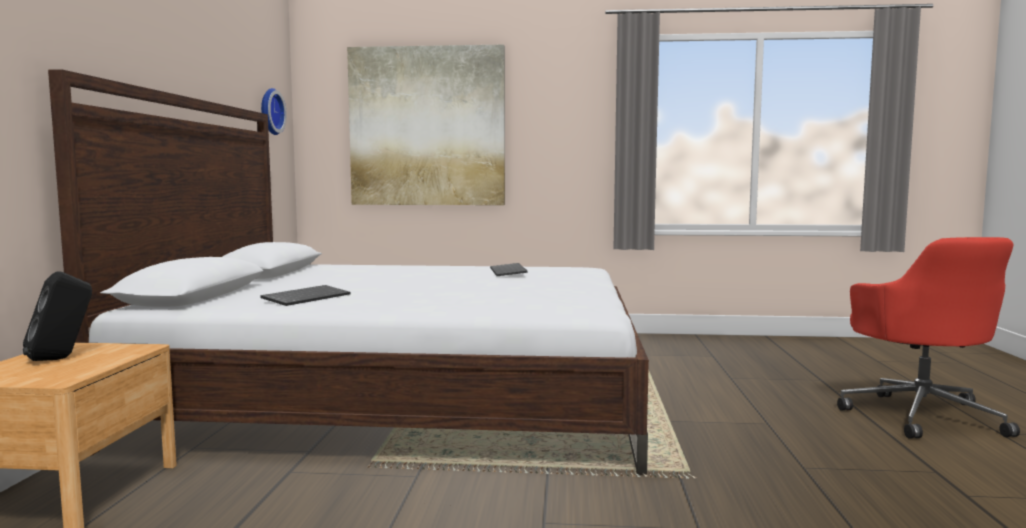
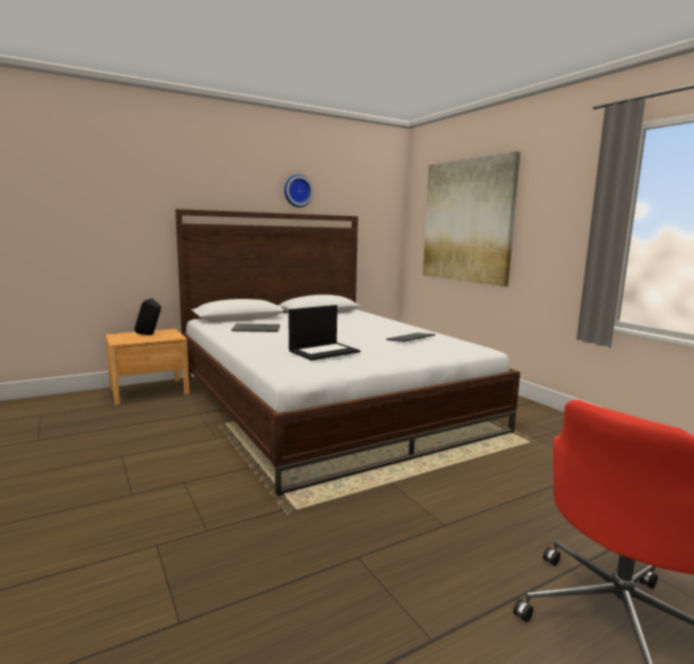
camera: 55 degrees right, 5 degrees up
(269, 111) = (373, 213): wall clock -> wall clock (297, 191)
(519, 291) = (324, 351): none -> laptop

